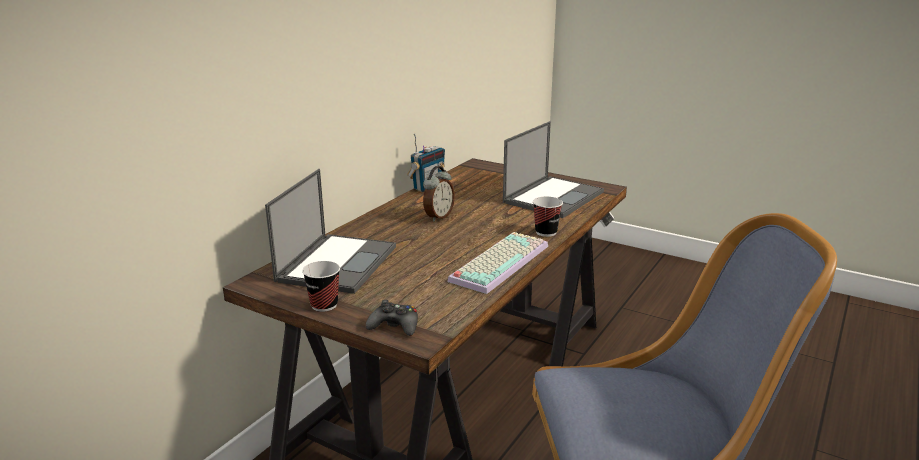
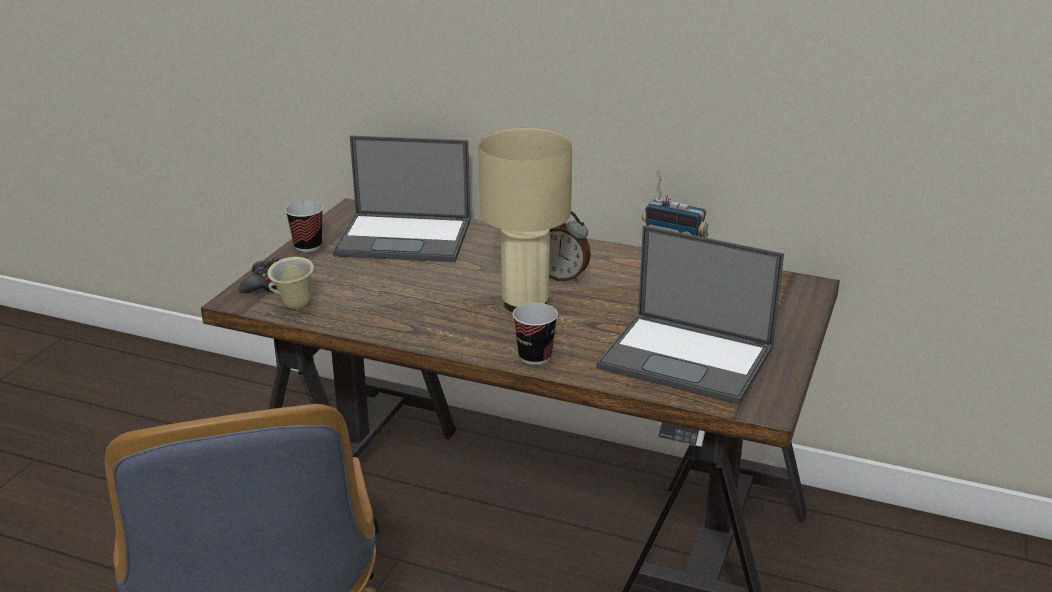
camera: 80 degrees right, 5 degrees up
(447, 311) = (294, 307): none -> beige mug
(472, 230) = (524, 303): none -> beige table lamp
(499, 262) = (426, 328): keyboard -> none

